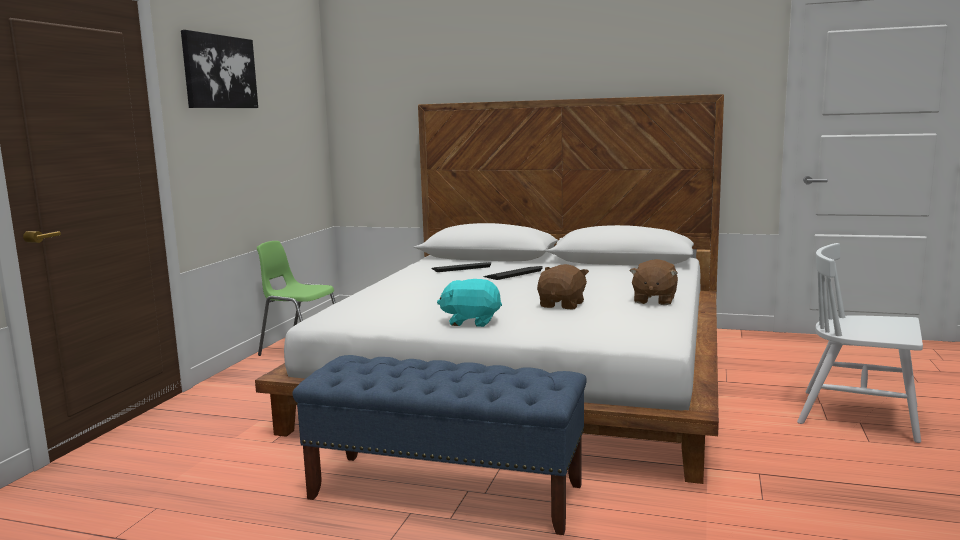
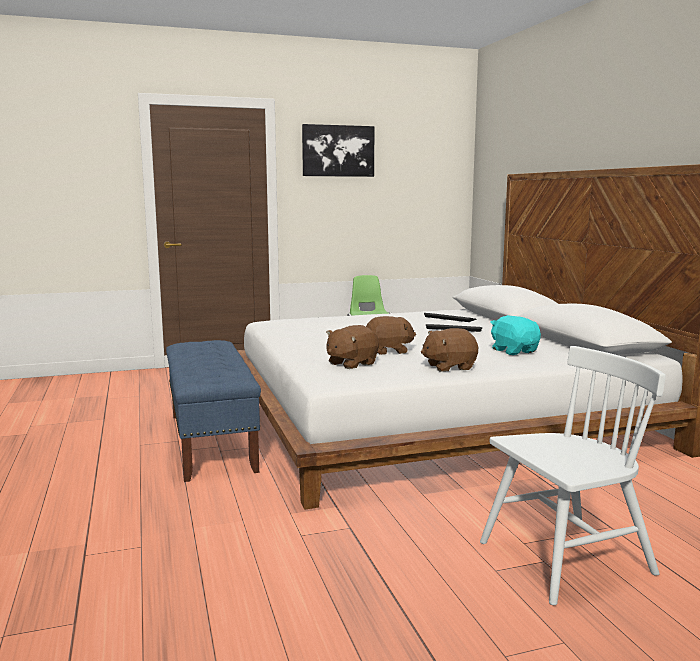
camera: 55 degrees right, 0 degrees up
(471, 321) = (305, 342): turquoise plush toy -> turquoise plush toy (514, 351)
(599, 322) = (351, 363): none -> brown plush toy
(859, 415) = (565, 559): white chair -> white chair turned 75 degrees clockwise

